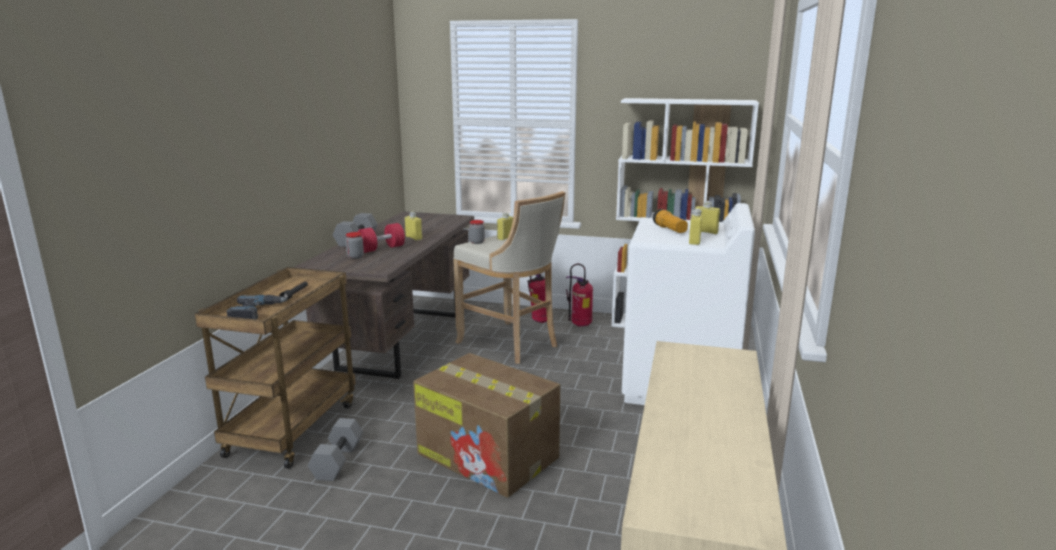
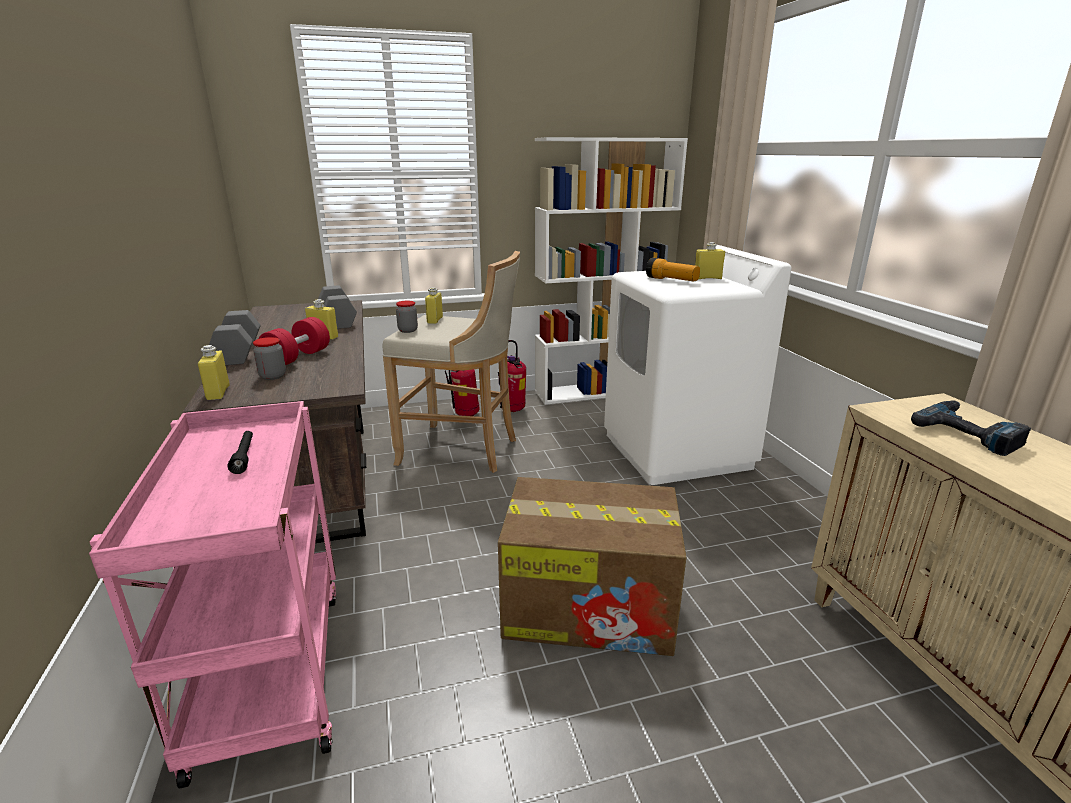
camera: 30 degrees left, 5 degrees up
(255, 312) = (208, 510): power drill -> power drill (969, 433)
(292, 427) = (269, 672): brown cart -> pink cart
(337, 460) = (396, 700): grey dumbbell -> grey dumbbell (337, 320)
(694, 241) = (721, 288): yellow bottle -> yellow bottle (218, 393)

